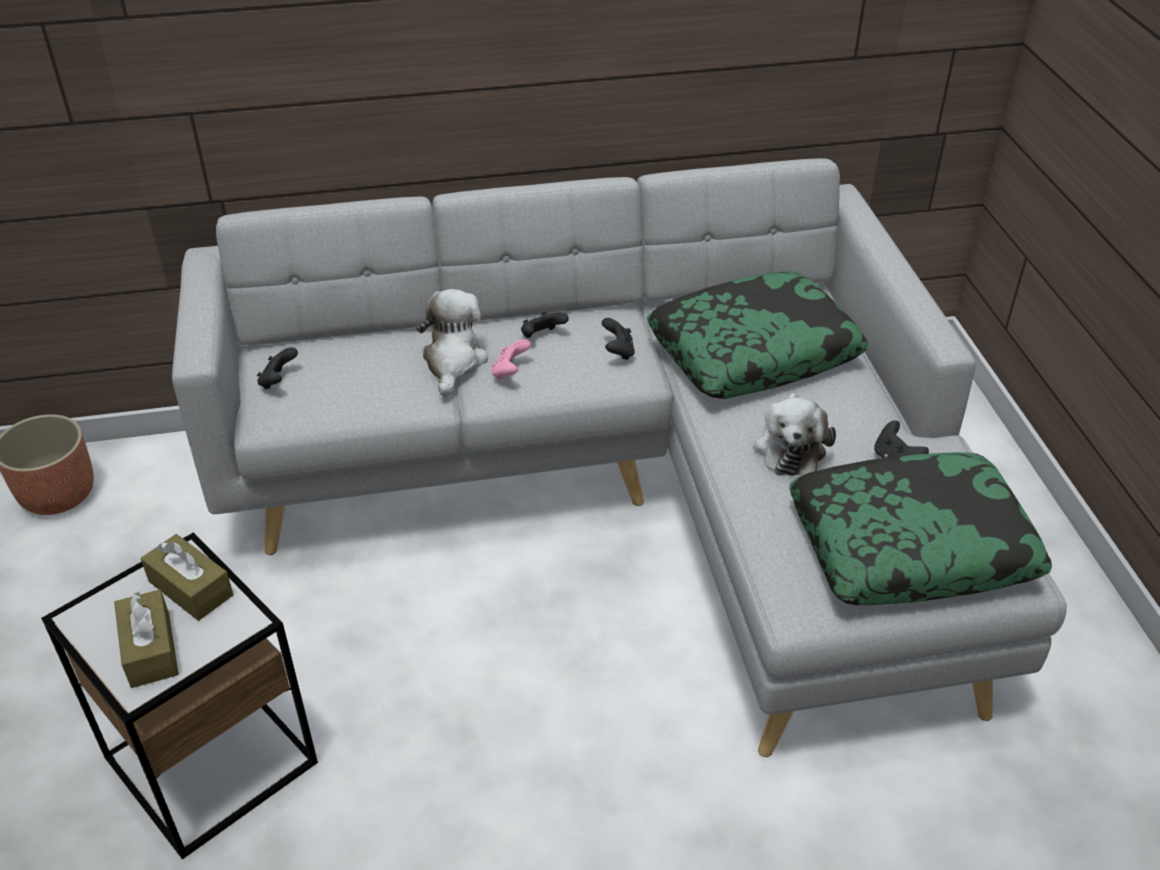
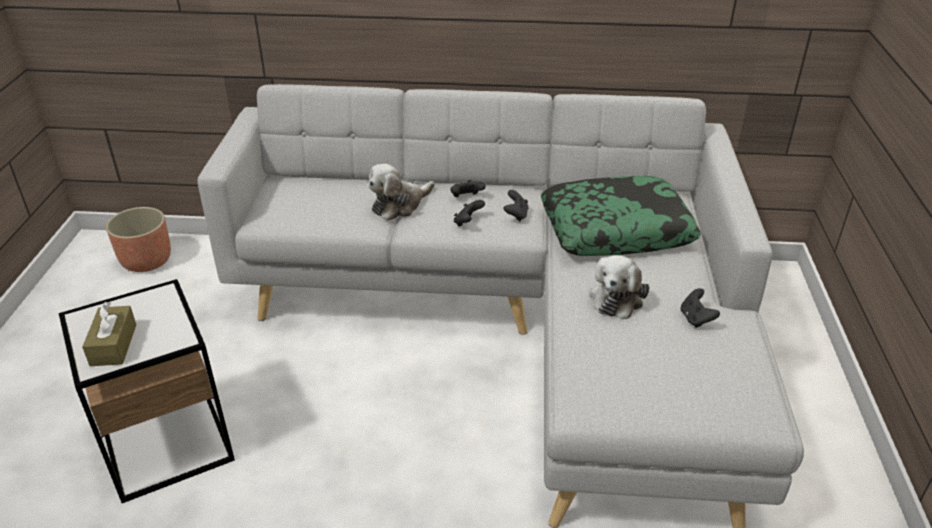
camera: 15 degrees right, 5 degrees down
(191, 588) = (157, 312): brown tissue box -> none
(278, 381) = (279, 199): black game controller -> black game controller (467, 222)
(453, 362) = (399, 205): plush toy -> plush toy turned 150 degrees counterclockwise
(510, 372) = (434, 217): pink game controller -> none
(911, 545) = (685, 380): pillow -> none

